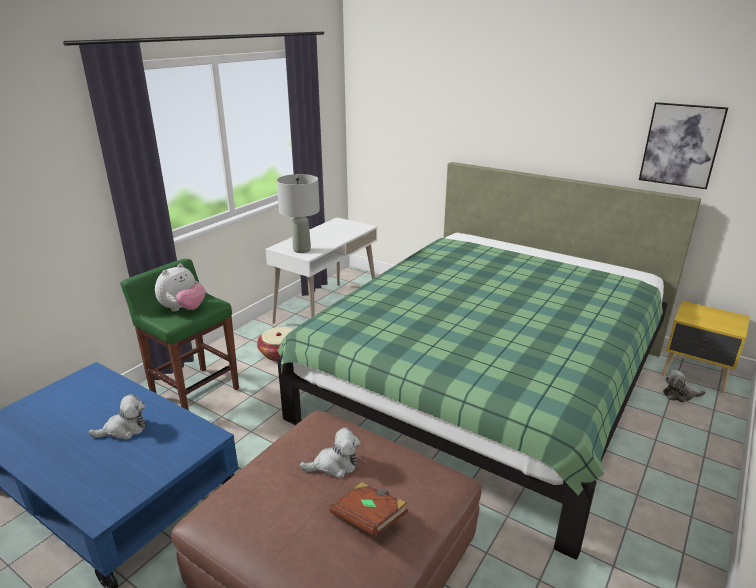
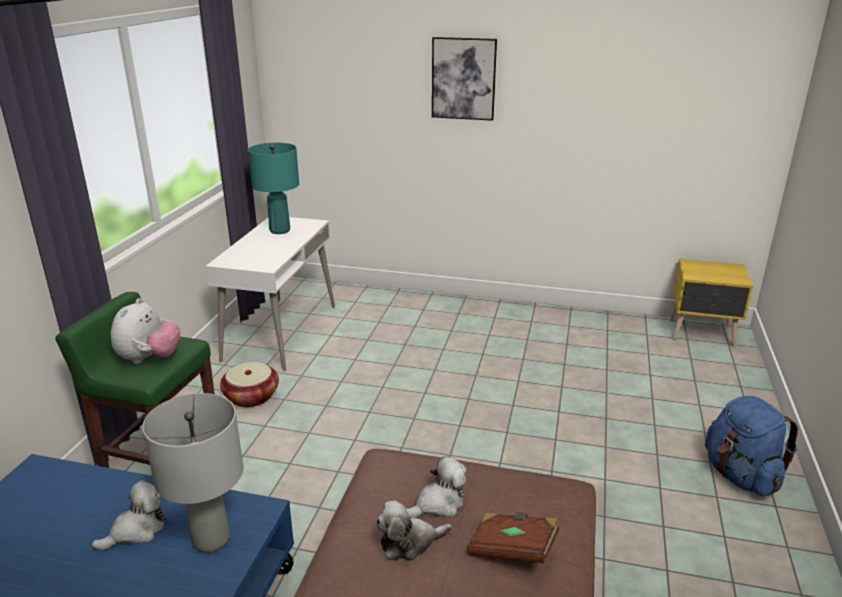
camera: 20 degrees left, 0 degrees up
(301, 249) = (254, 260): grey table lamp -> grey table lamp (210, 540)
(335, 229) = (280, 230): none -> turquoise table lamp
(486, 384) = (510, 383): green bed -> none
(661, 515) = (740, 476): none -> blue backpack
(680, 395) = (698, 356): plush toy -> plush toy (409, 543)
(681, 145) = (665, 96): picture -> picture (463, 79)

